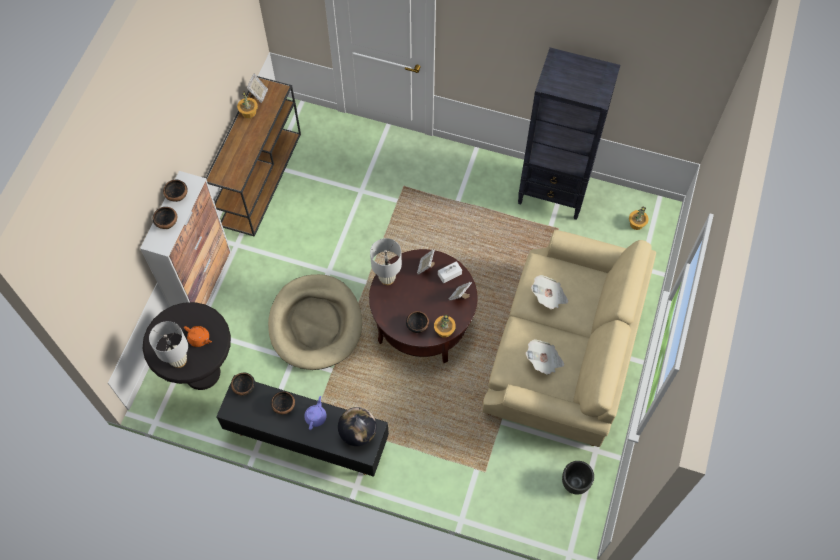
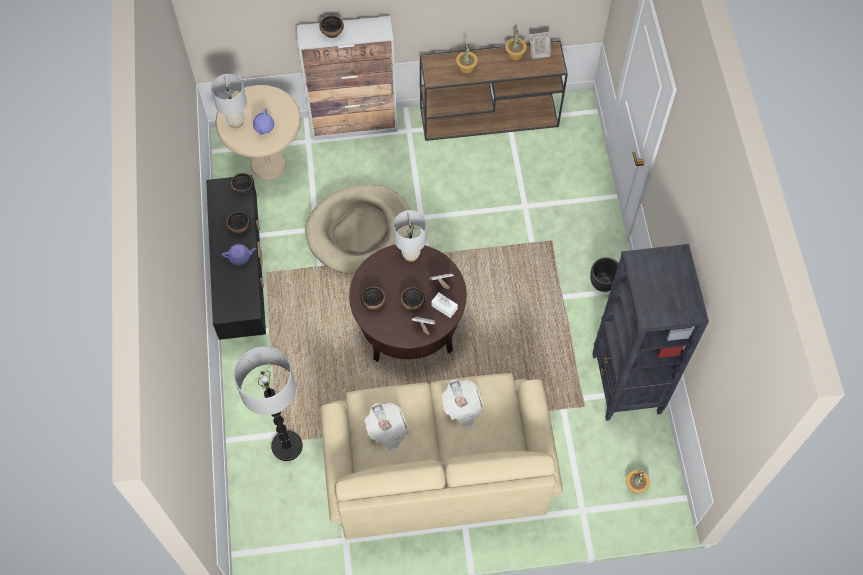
camera: 65 degrees right, 0 degrees up
(177, 195) = (363, 26): bowl -> bowl (413, 302)
(199, 339) = (264, 127): orange teapot -> purple teapot
(202, 373) = (268, 164): black side table -> beige side table
(358, 432) = (240, 298): globe -> none
(444, 330) = (380, 327): potted plant -> potted plant (466, 67)
(492, 465) = (286, 446): none -> floor lamp
(575, 483) = (301, 533): black planter -> black planter (602, 283)

